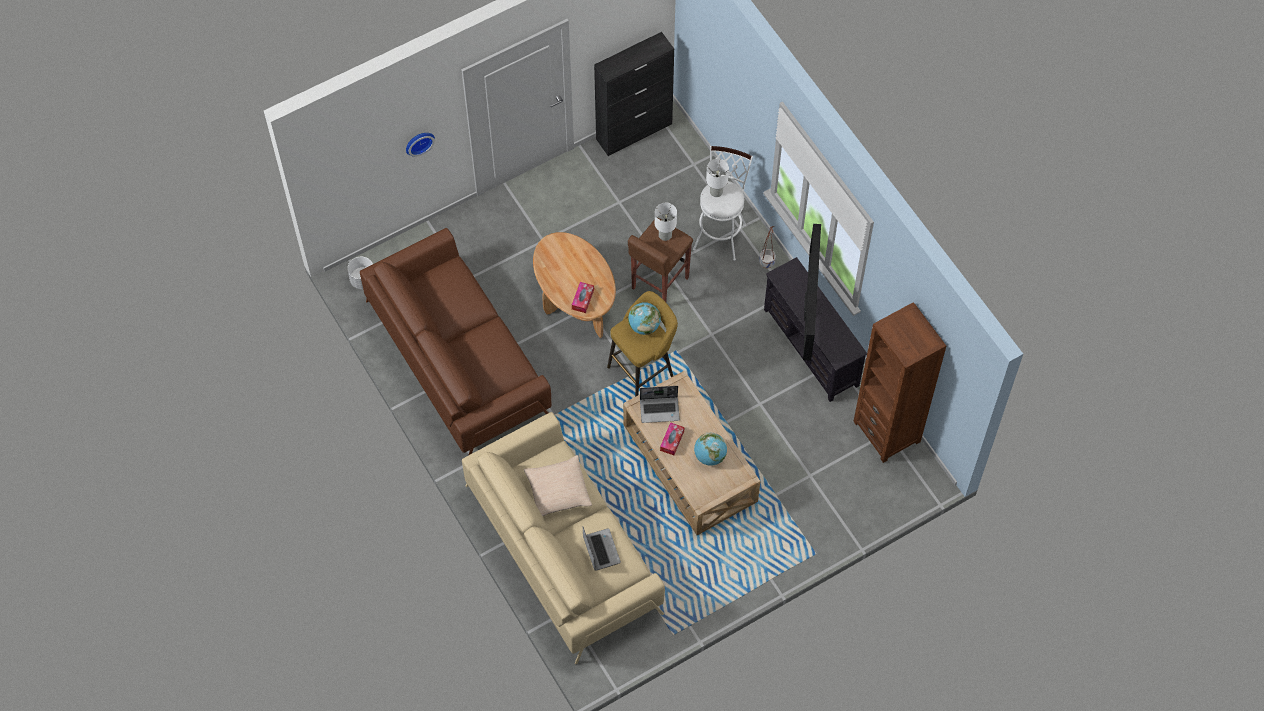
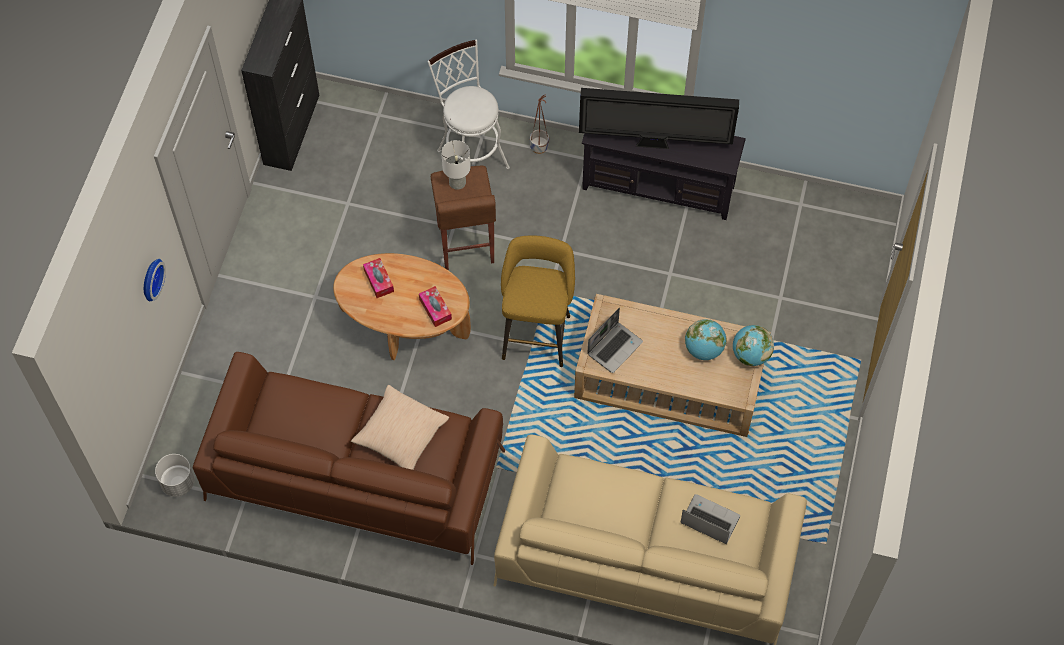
camera: 45 degrees left, 0 degrees up
(558, 491) = (610, 503): beige pillow -> beige pillow (400, 434)
(644, 326) = (531, 279): globe -> globe (750, 355)
(672, 441) = (656, 365): tissue box -> tissue box (378, 281)
(716, 192) = (461, 106): white table lamp -> none
(808, 310) = (654, 144): television -> television turned 45 degrees counterclockwise
(887, 431) = (799, 204): brown bookcase -> none

